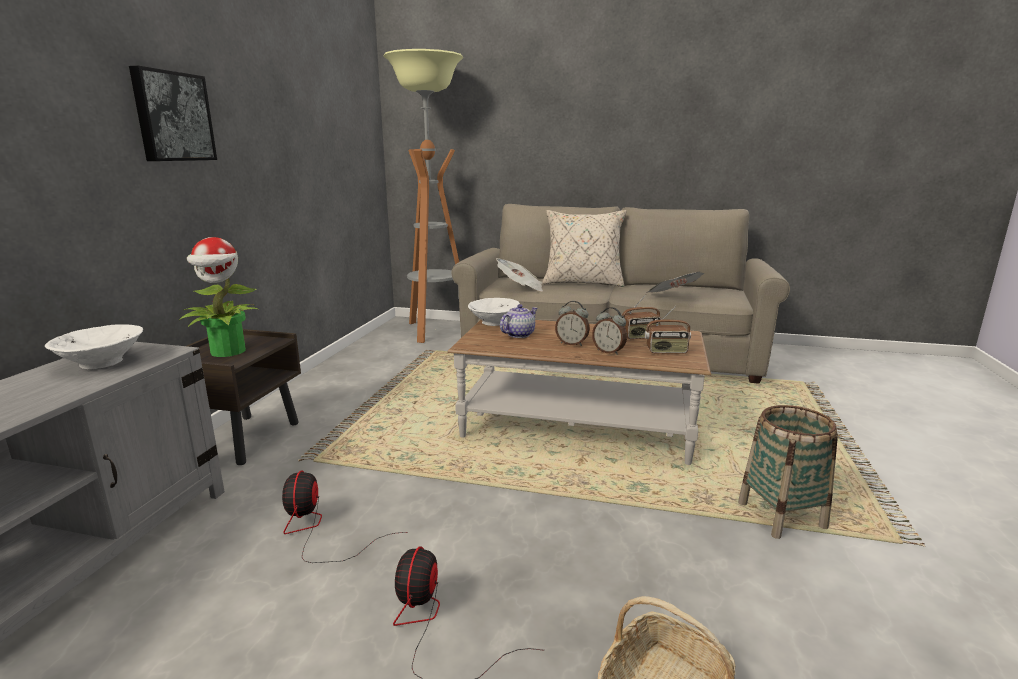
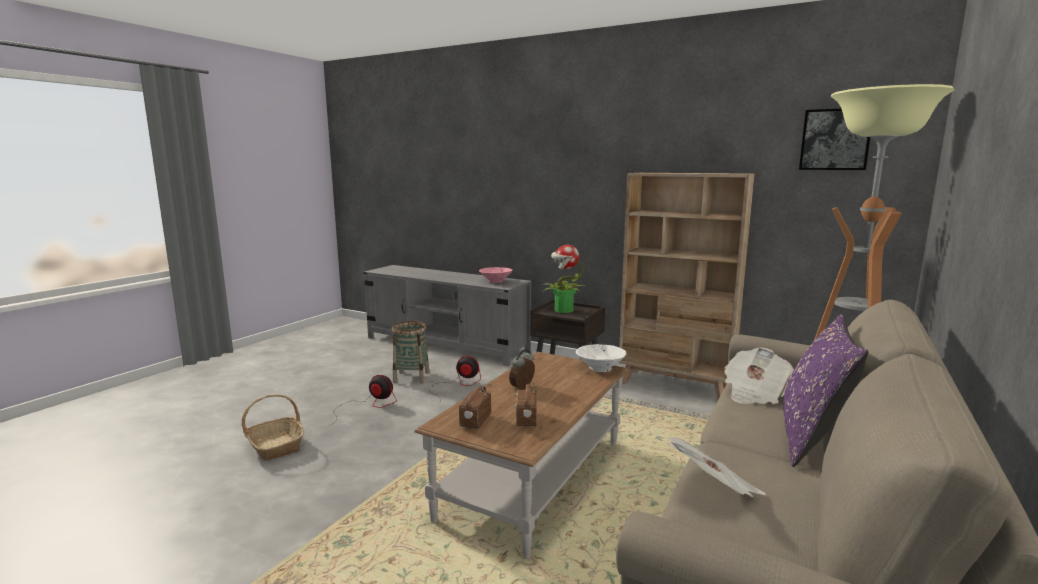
camera: 105 degrees right, 5 degrees down
(102, 362) = (496, 281): white bowl -> pink bowl
(172, 117) = (597, 177): picture -> picture (835, 139)
(332, 375) = (675, 386): none -> beige bookcase
(519, 334) = (559, 373): teapot -> none
(583, 283) = (812, 439): beige pillow -> purple pillow
(609, 352) = (492, 397): alarm clock -> none
(781, 516) = (328, 543): basket -> basket (411, 377)

